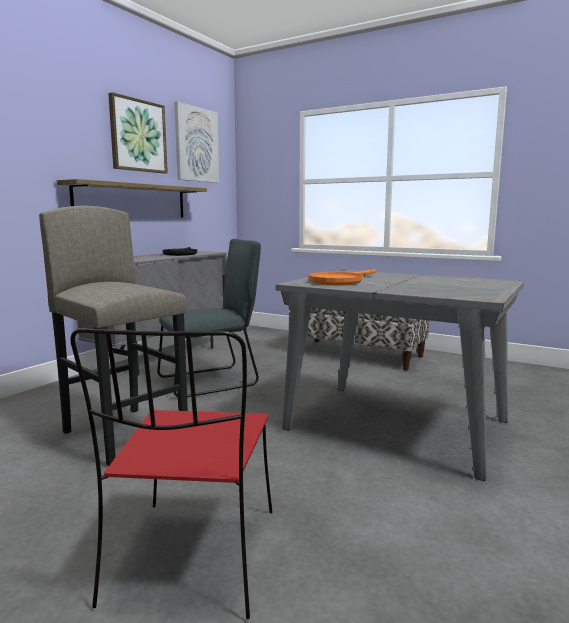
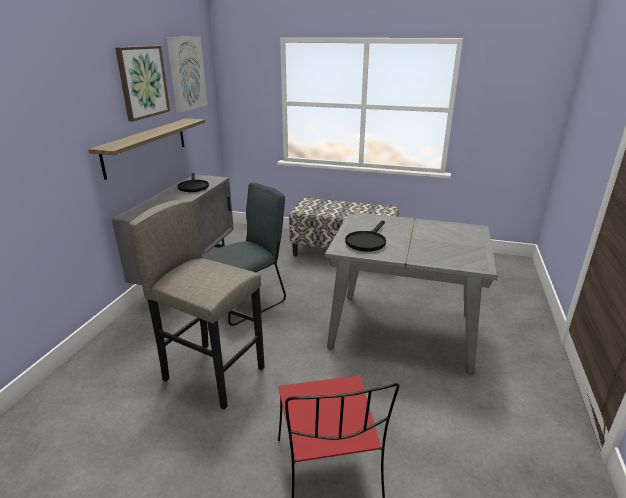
camera: 15 degrees left, 15 degrees up
(340, 281) = (367, 241): orange frying pan -> black frying pan

